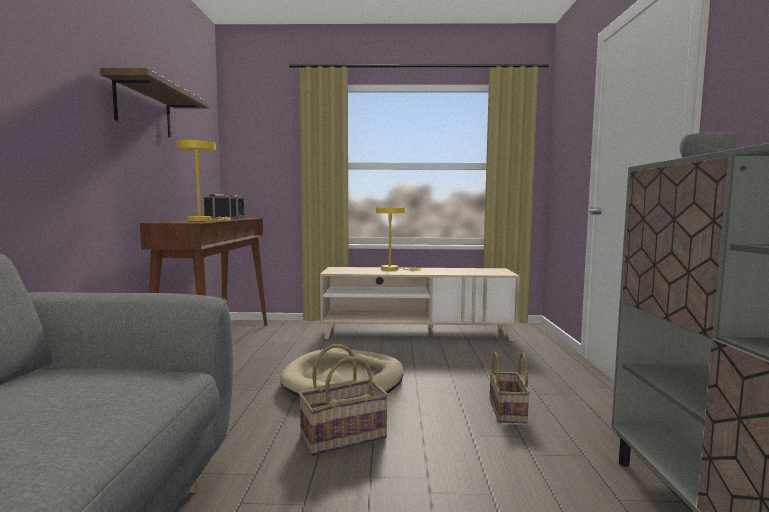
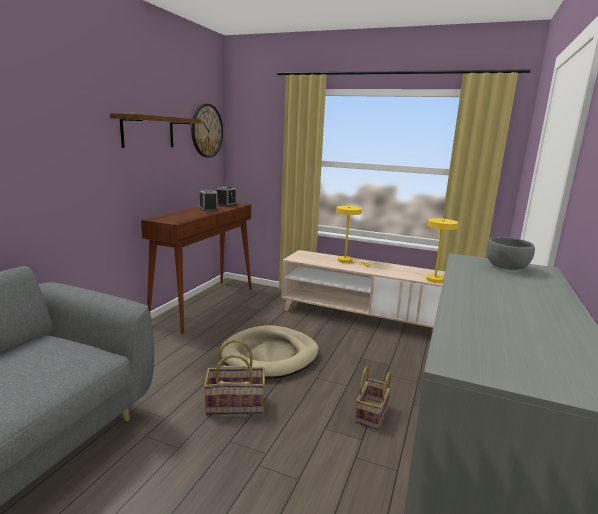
camera: 20 degrees right, 10 degrees up
(202, 128) = (206, 131): none -> wall clock
(203, 220) = (191, 214): yellow table lamp -> yellow table lamp (436, 279)

